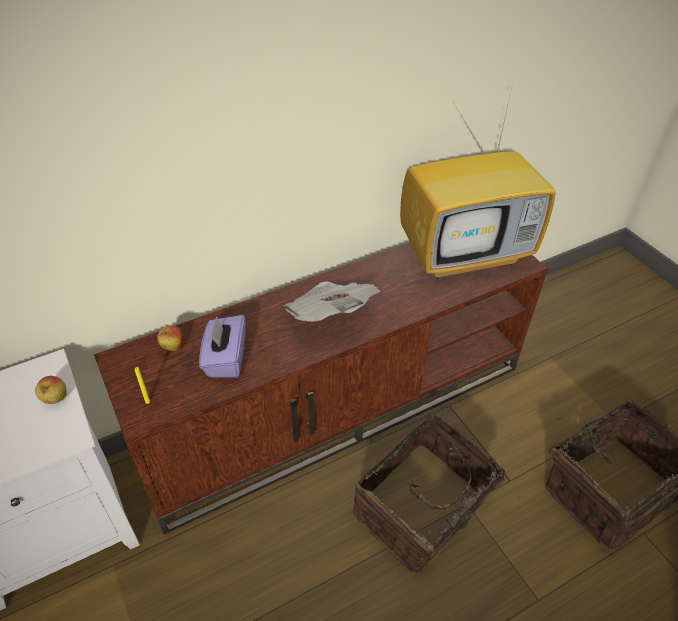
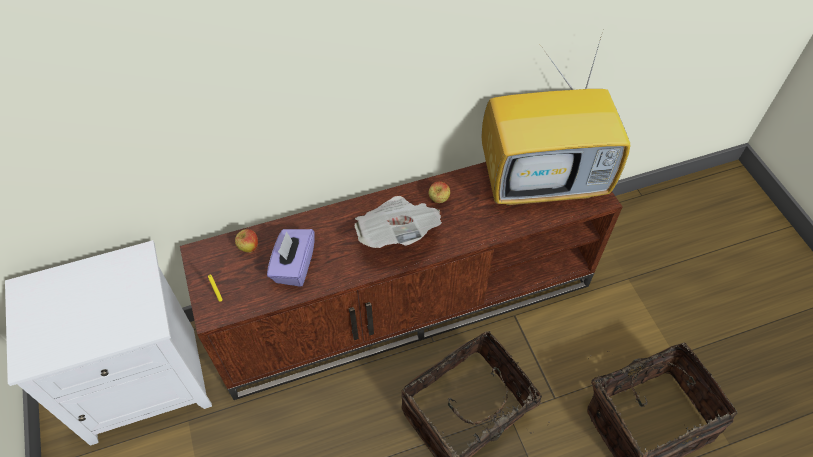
camera: 10 degrees right, 10 degrees up
(55, 399) = (141, 290): apple -> apple (438, 200)

